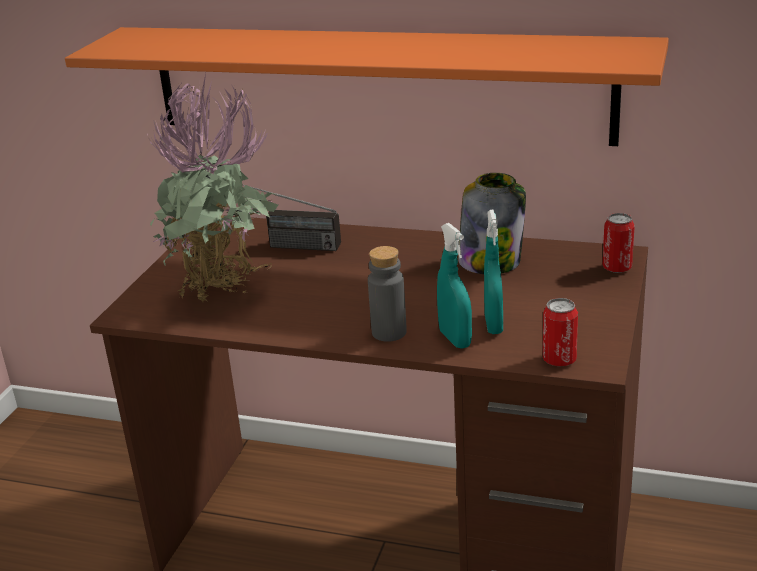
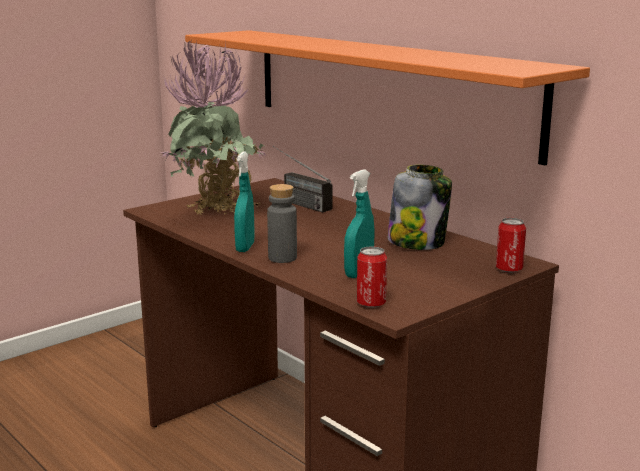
camera: 30 degrees right, 10 degrees down
(455, 339) = (319, 273): turquoise spray bottle -> turquoise spray bottle (245, 247)

